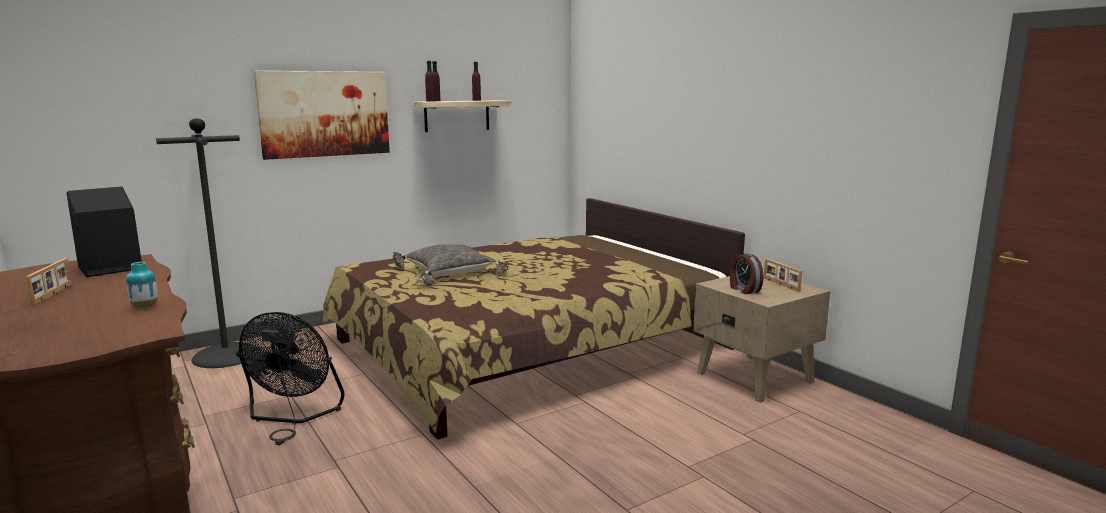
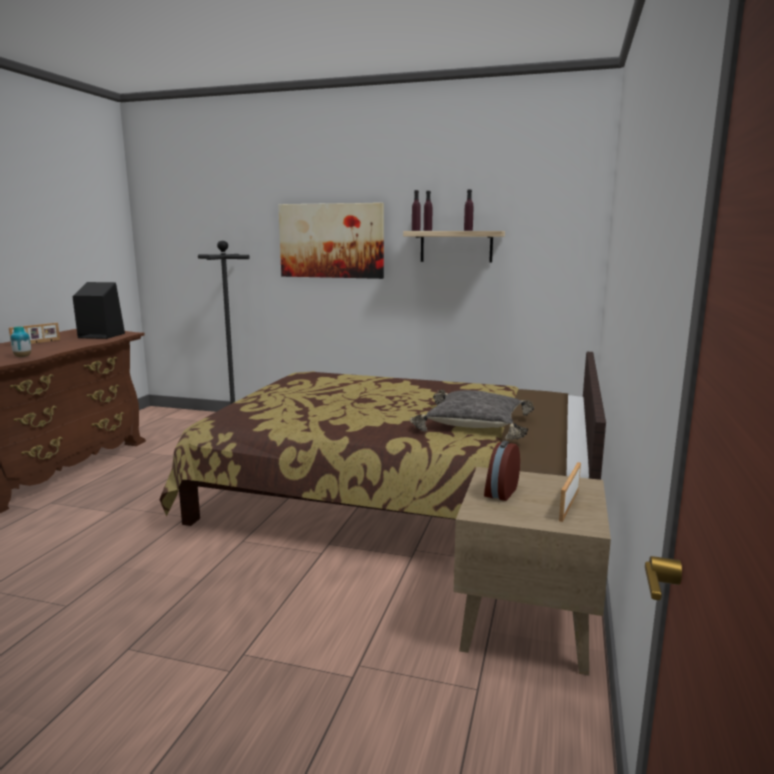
camera: 50 degrees right, 0 degrees up
(287, 416) = (170, 470): black fan -> none
(449, 271) = (333, 391): pillow -> pillow (474, 422)

